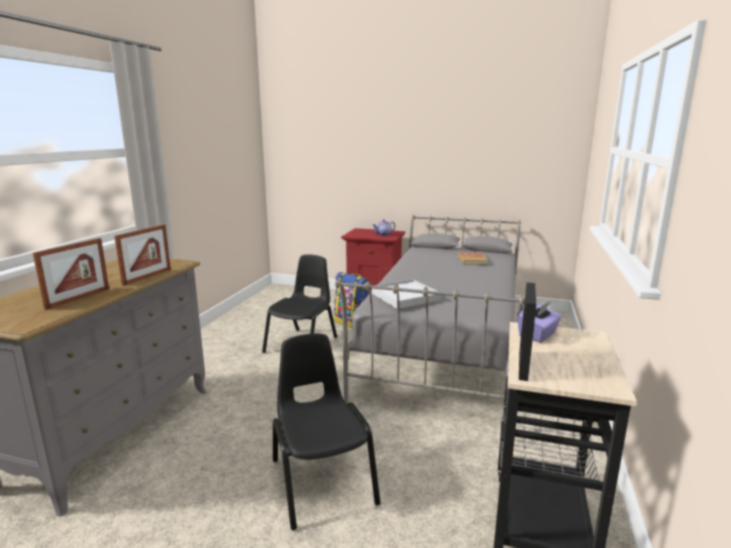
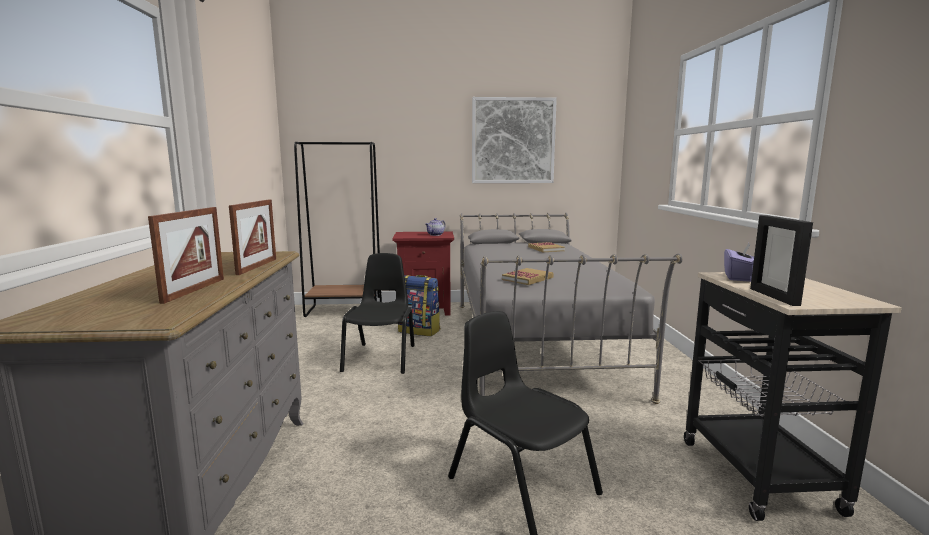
camera: 20 degrees left, 5 degrees down
(306, 295) = (344, 311): none -> clothes rack
(405, 297) = (527, 278): white tray -> book
(468, 145) = (513, 141): none -> picture

